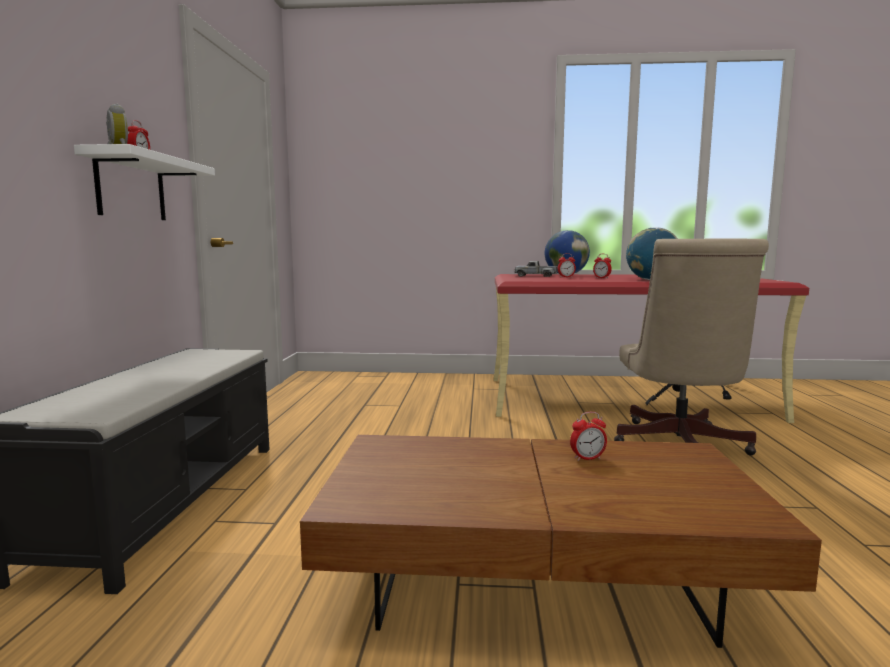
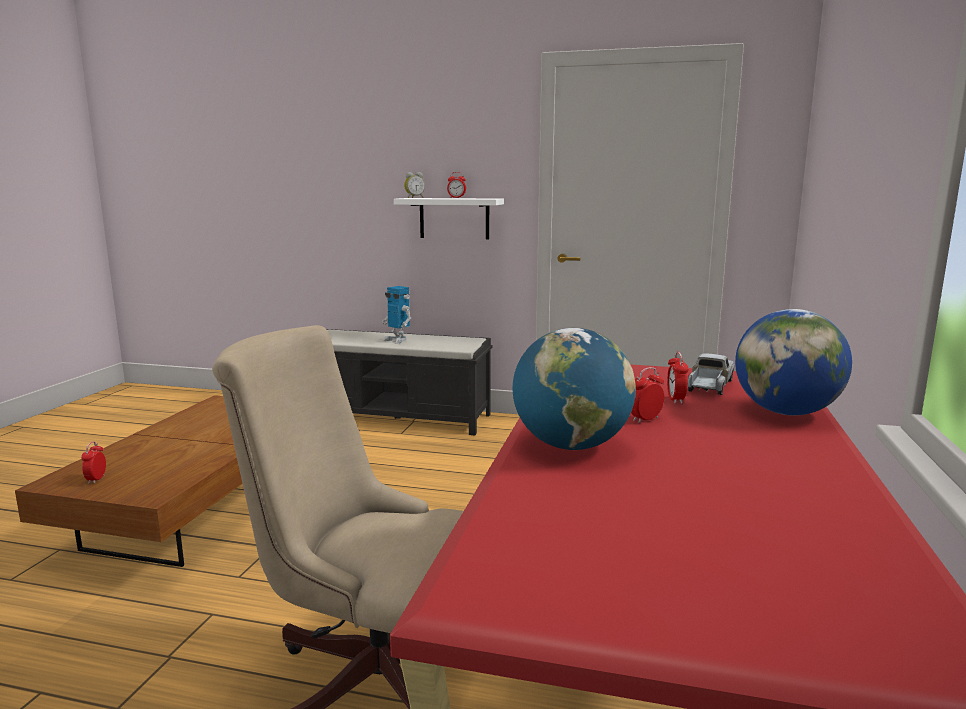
camera: 100 degrees right, 5 degrees up
(169, 373) = (397, 340): none -> toy robot
(587, 458) = (194, 456): alarm clock -> alarm clock (96, 479)

